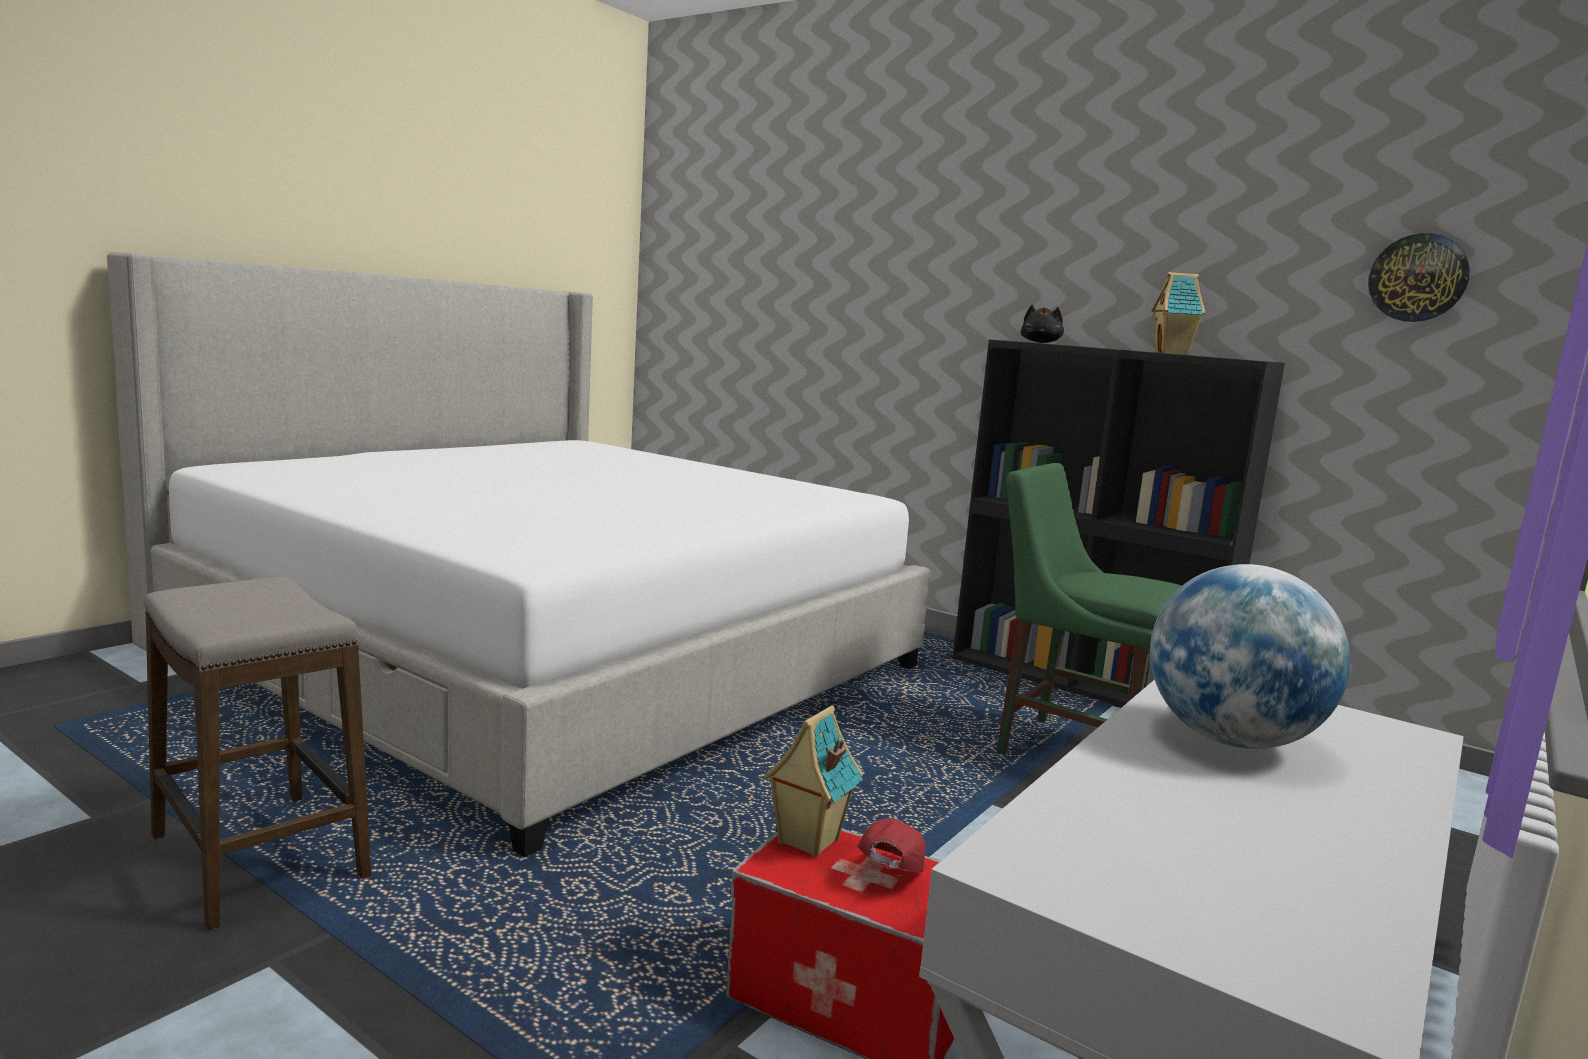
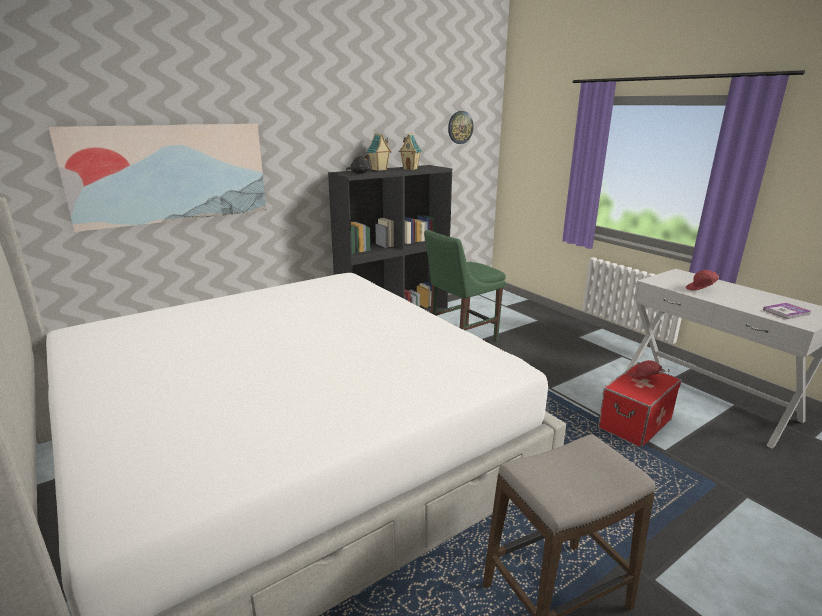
camera: 70 degrees left, 10 degrees up
(800, 310) = (170, 173): none -> picture
(806, 842) = (625, 389): toy house -> toy house (379, 170)
(1151, 861) = (786, 312): none -> book
(1231, 741) = (701, 289): globe -> red cap

